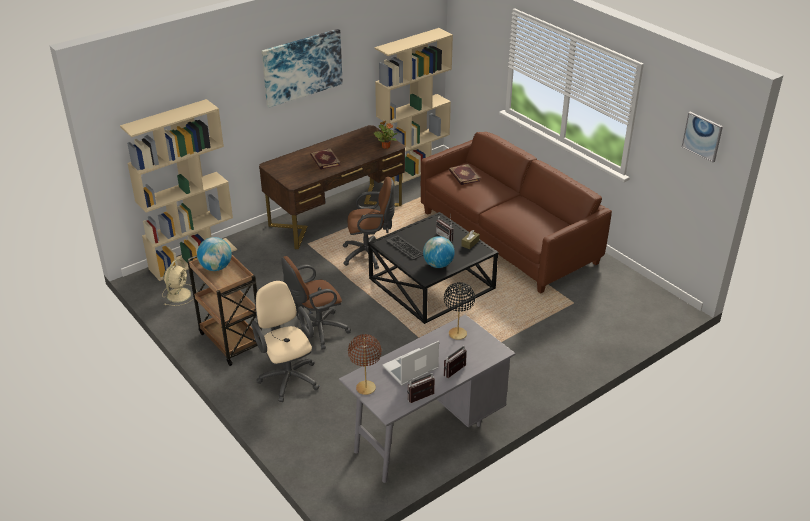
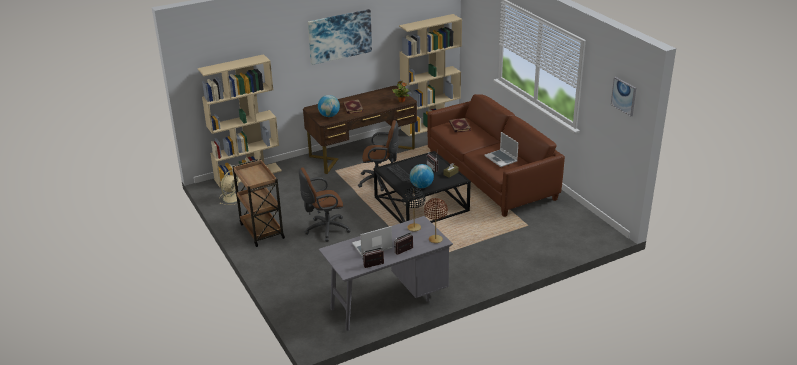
camera: 10 degrees right, 5 degrees down
(216, 267) = (252, 172): globe -> globe (329, 116)
(288, 377) = (296, 257): beige office chair -> none
(366, 388) = (336, 256): brown table lamp -> brown table lamp (435, 239)
(531, 219) = (501, 159): none -> laptop

